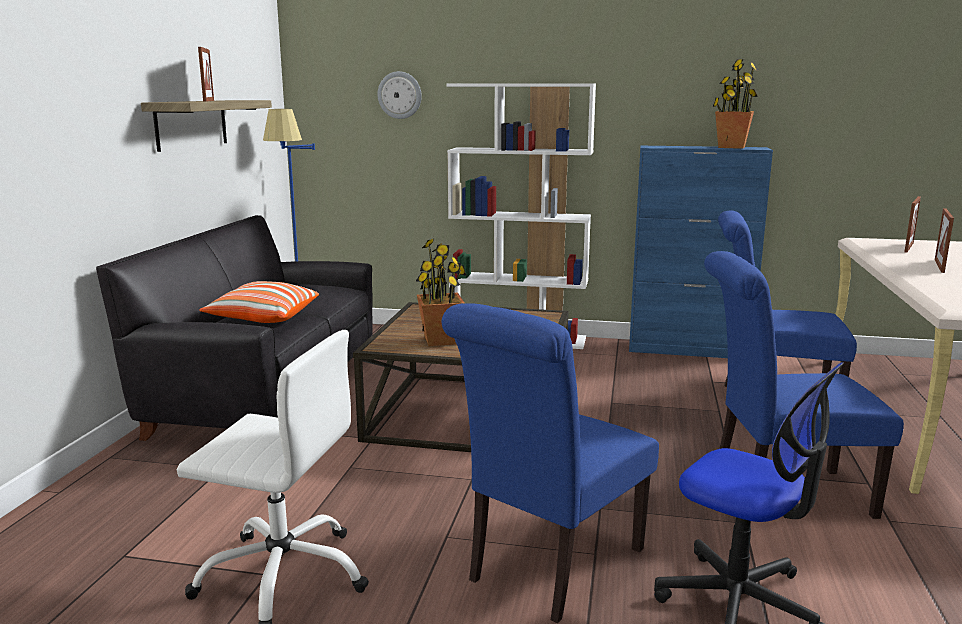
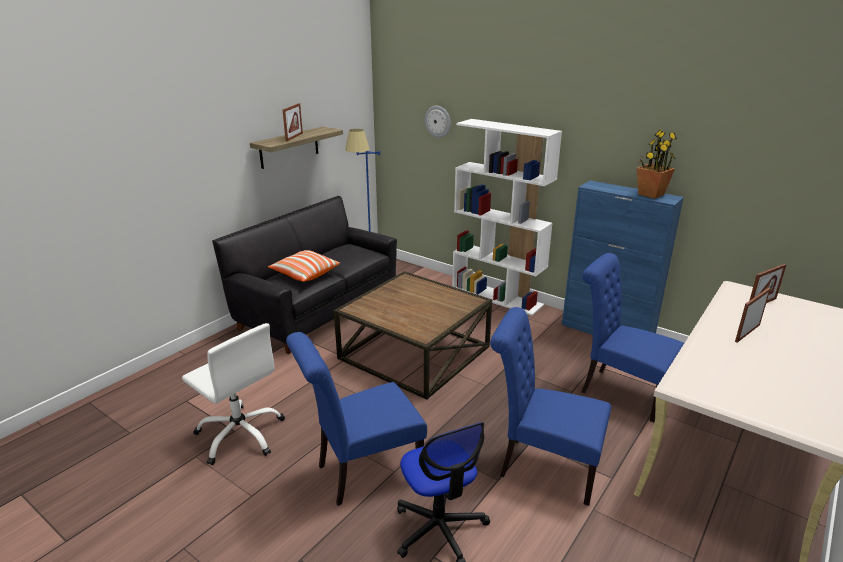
camera: 25 degrees right, 10 degrees up
(440, 340) = (388, 310): potted plant -> none

